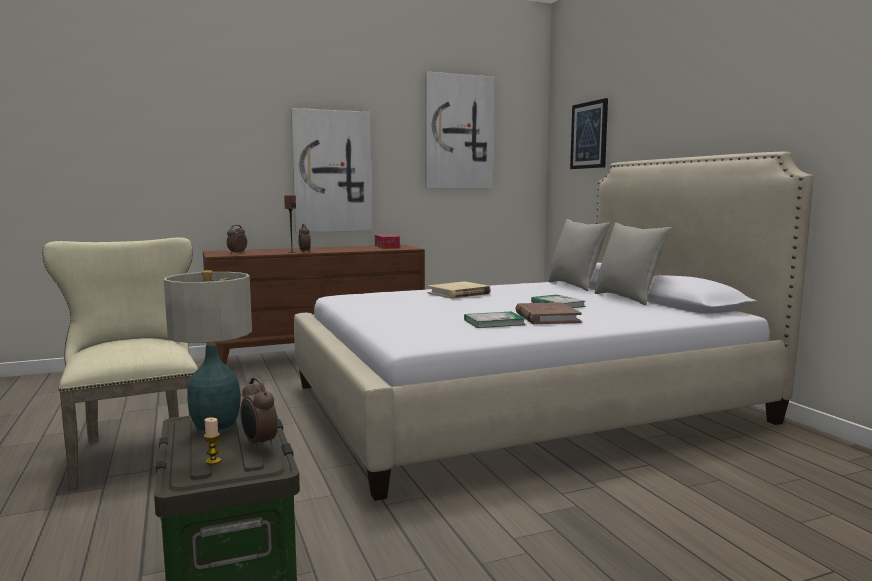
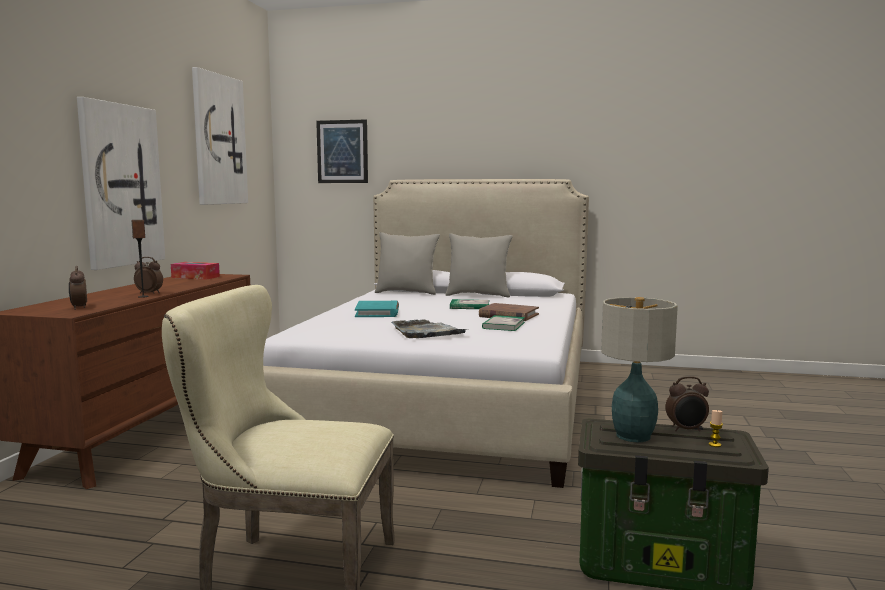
camera: 55 degrees left, 0 degrees up
(413, 312) = (426, 332): none -> grey tray
(459, 293) = (377, 312): beige book -> turquoise book

